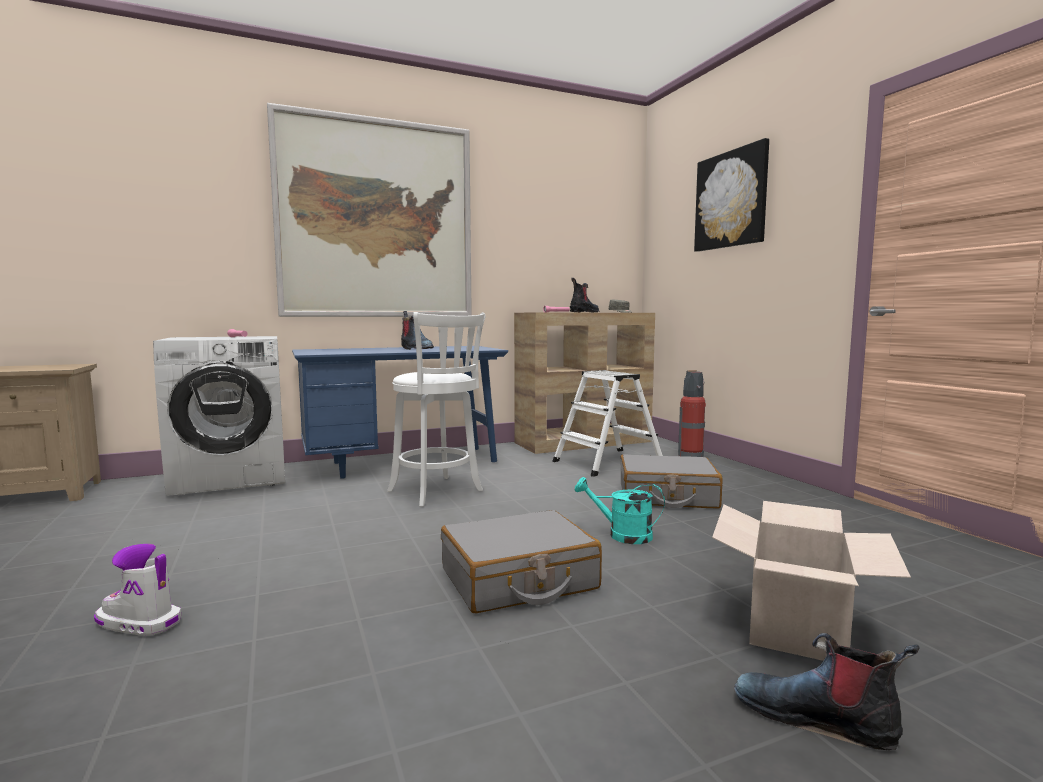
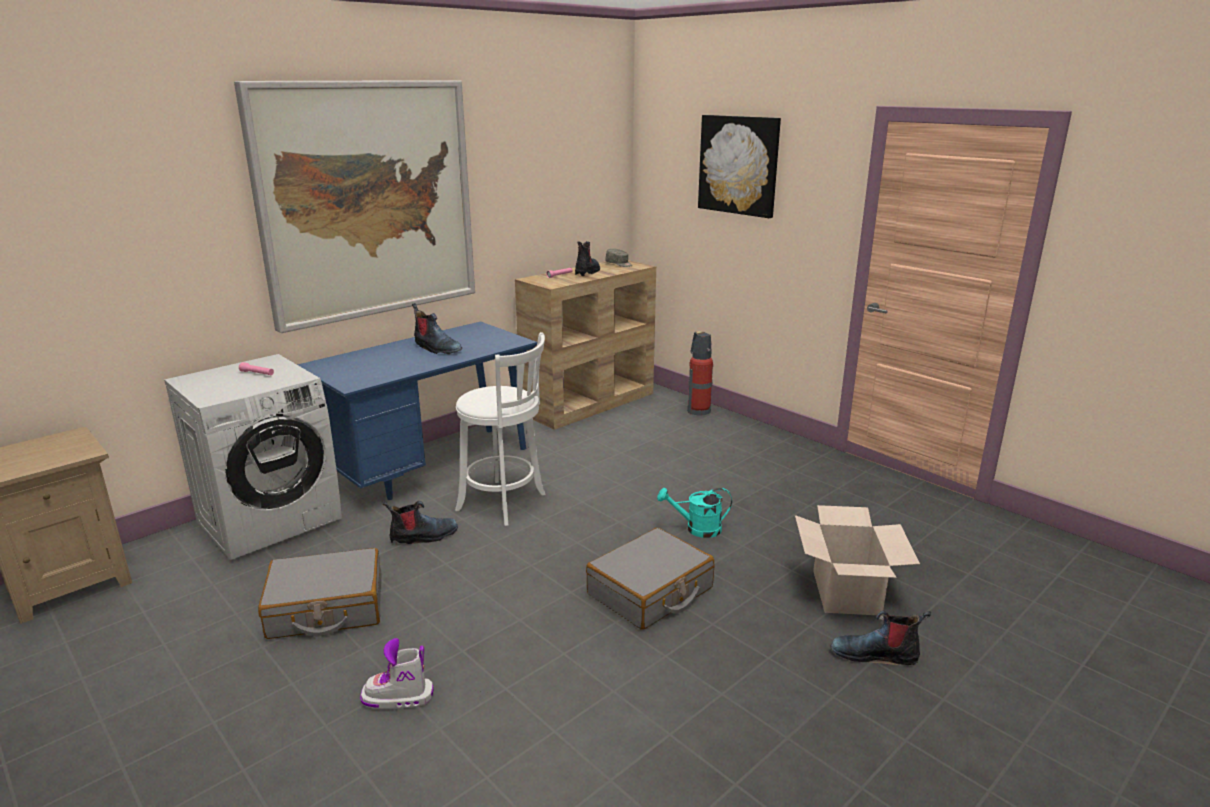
camera: 20 degrees left, 15 degrees up
(337, 504) = (423, 537): none -> boot
(608, 462) = (631, 433): white step ladder -> none
(667, 496) = (707, 474): grey suitcase -> grey suitcase (326, 608)

